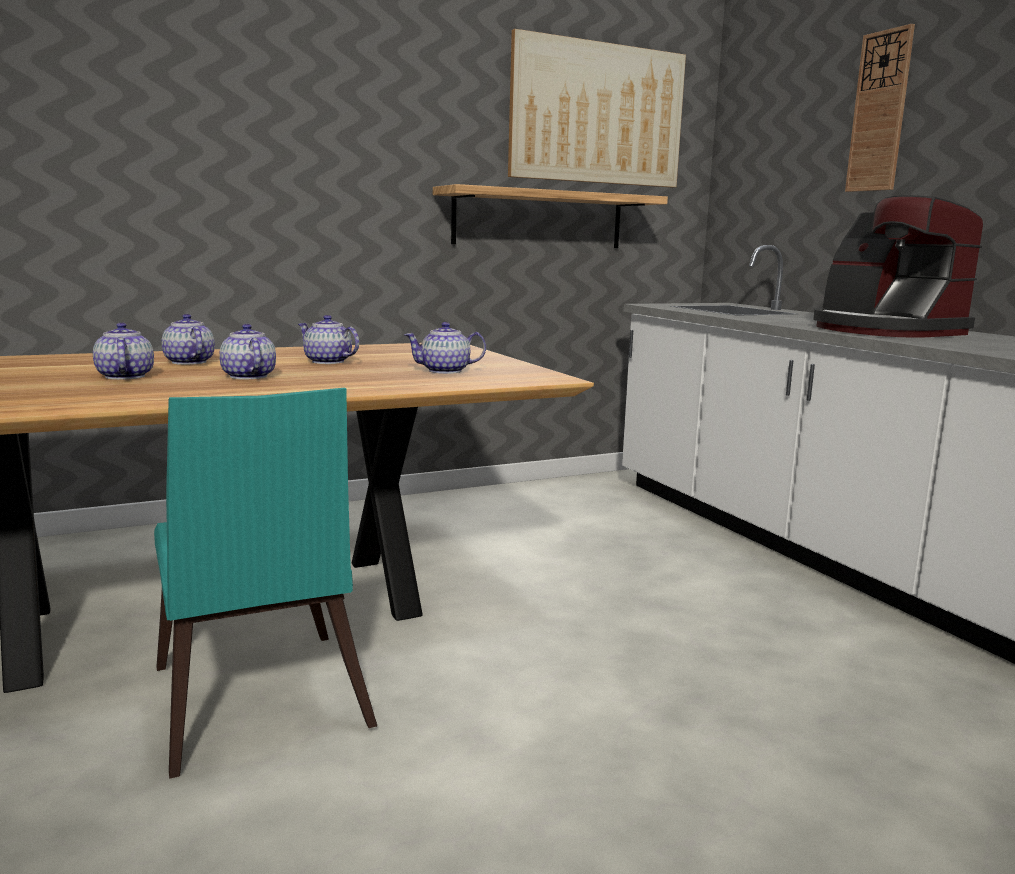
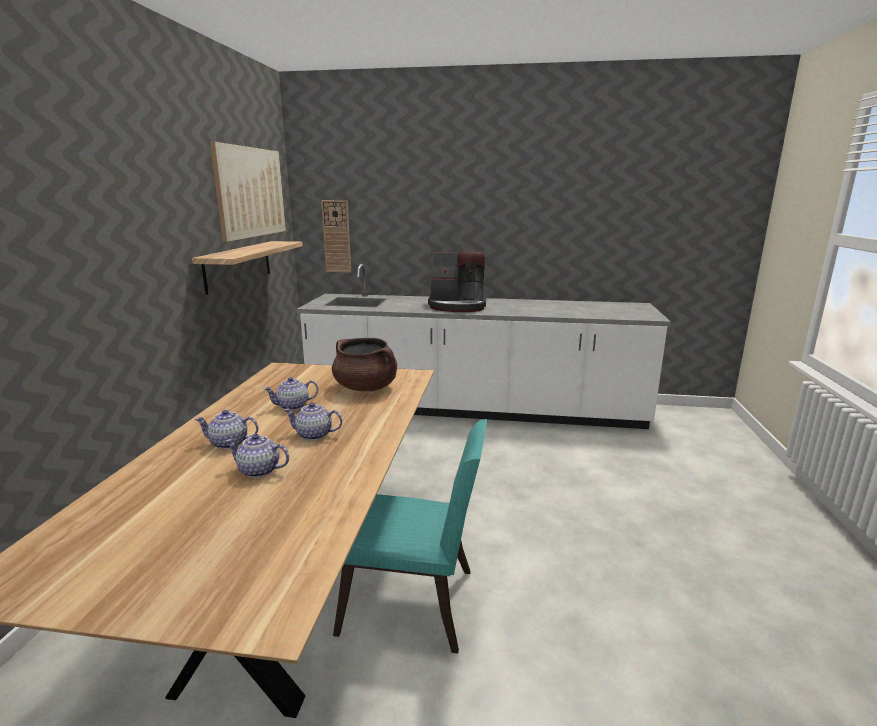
camera: 55 degrees left, 5 degrees up
(445, 371) = (366, 388): teapot -> brown cooking pot
(879, 112) = (407, 197): wall clock -> wall clock (336, 236)

